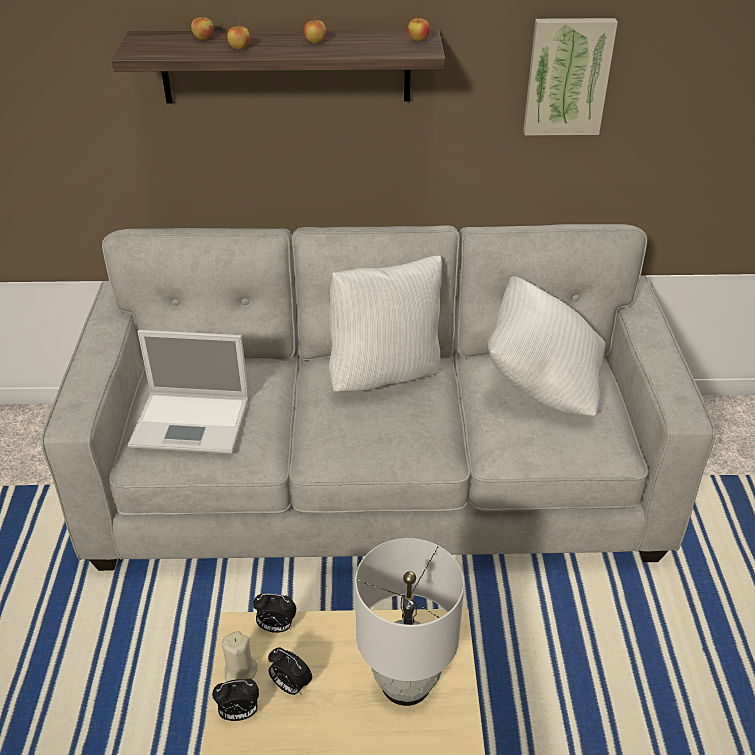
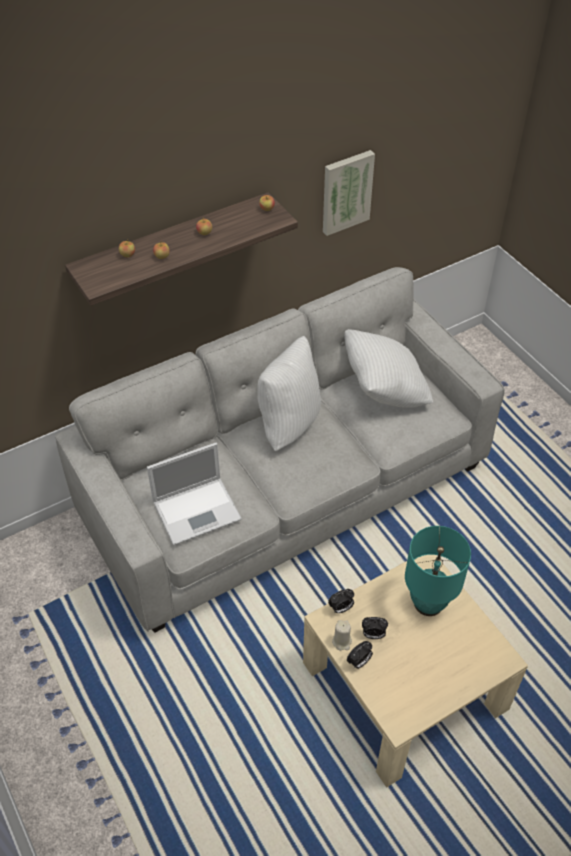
camera: 30 degrees left, 10 degrees up
(406, 682) = (428, 603): white table lamp -> turquoise table lamp

